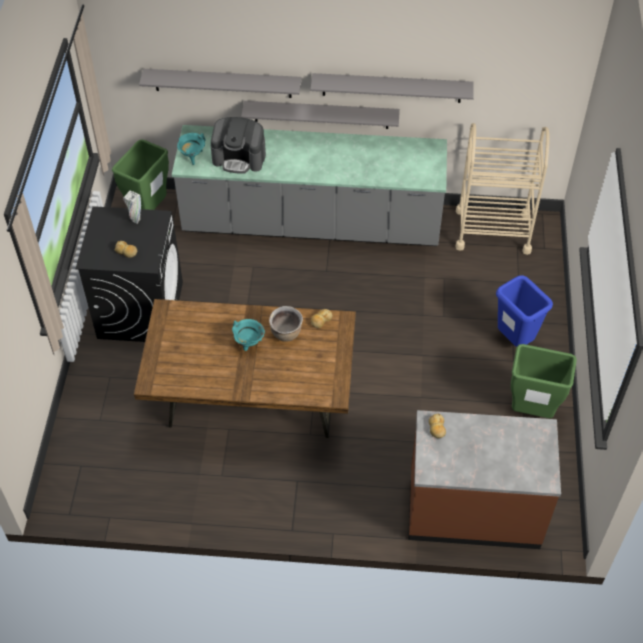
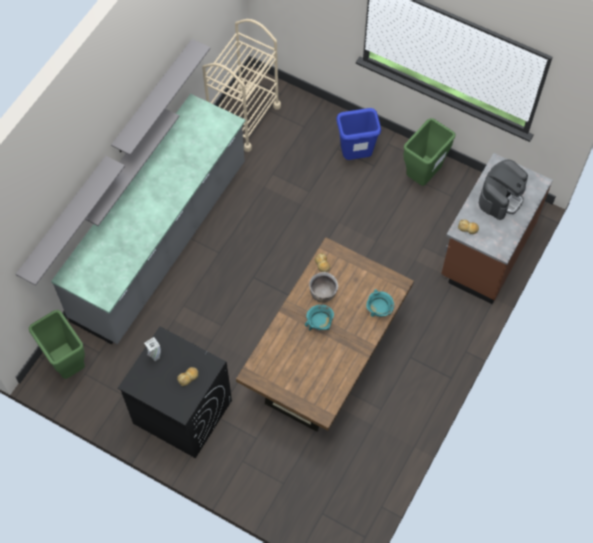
camera: 65 degrees left, 10 degrees up
(192, 157) = (97, 287): turquoise cooking pot -> turquoise cooking pot (379, 311)
(239, 158) = (121, 251): coffee machine -> coffee machine (501, 197)

